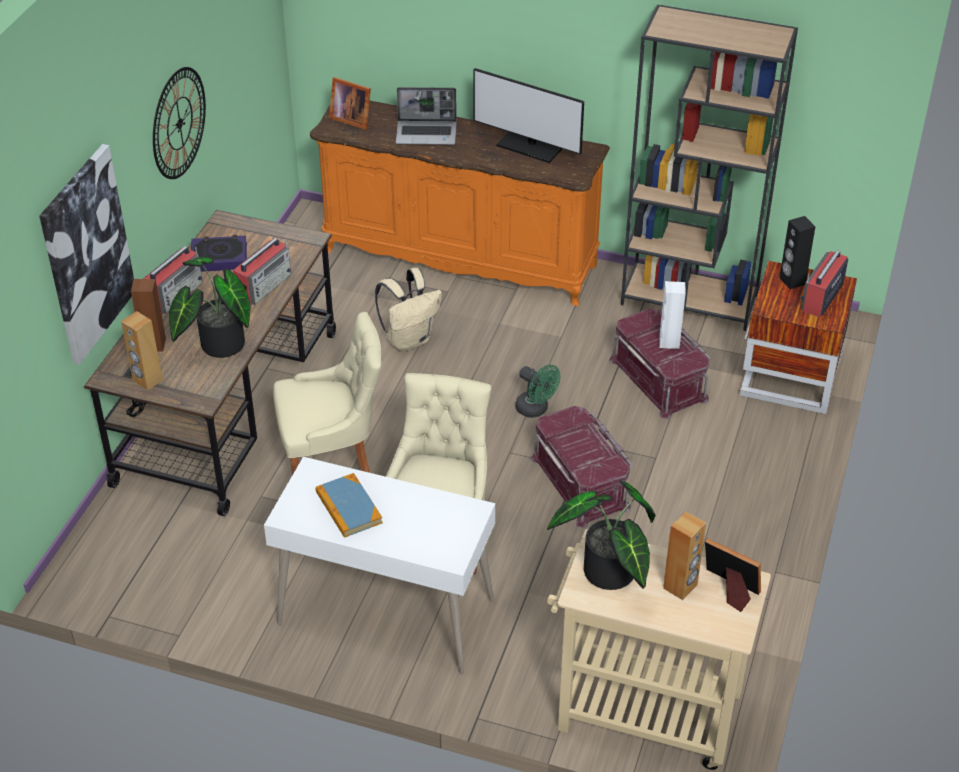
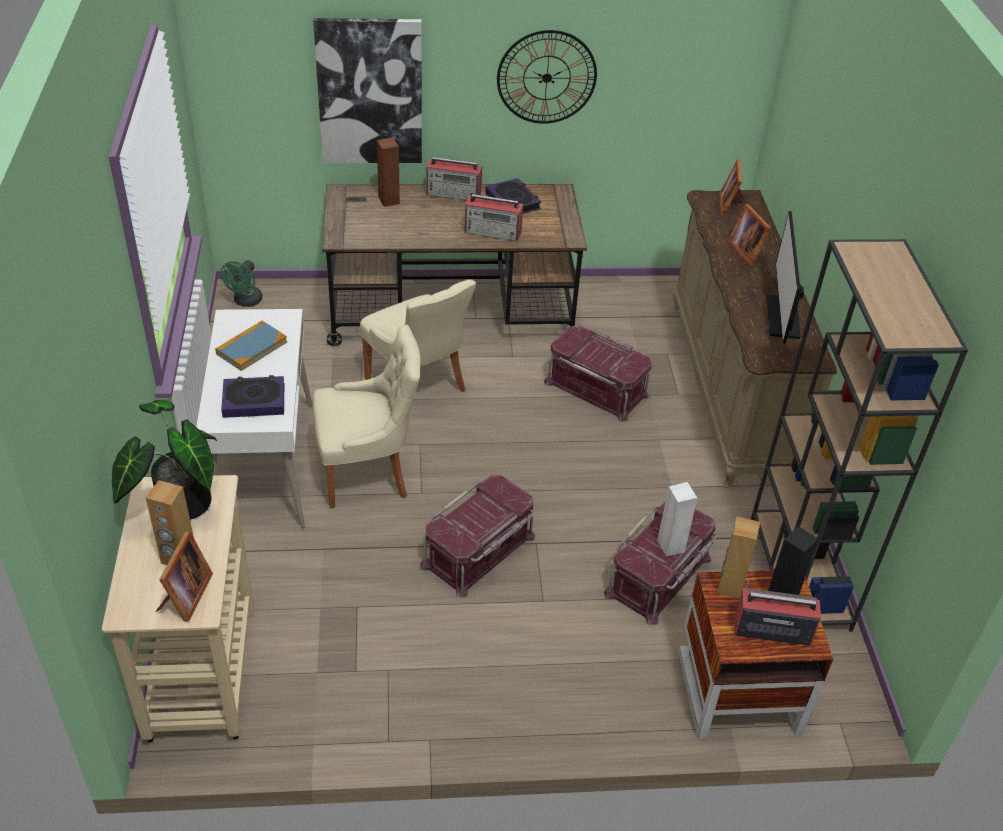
camera: 65 degrees right, 0 degrees up
(147, 381) = (346, 209): brown speaker -> brown speaker (729, 586)
(217, 345) = (406, 229): potted plant -> none
(409, 339) = (597, 388): beige backpack -> red storage box
(427, 134) = (747, 251): laptop -> picture frame
(435, 522) = (254, 400): none -> book
(459, 260) = (726, 390): orange cabinet -> beige cabinet
(536, 409) = (558, 495): green fan -> green fan (246, 302)

